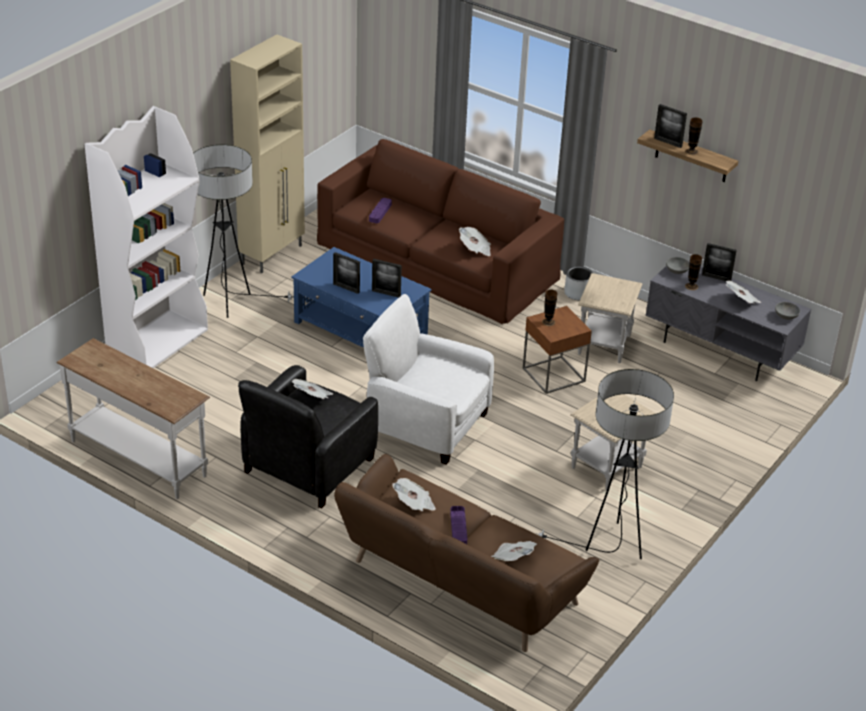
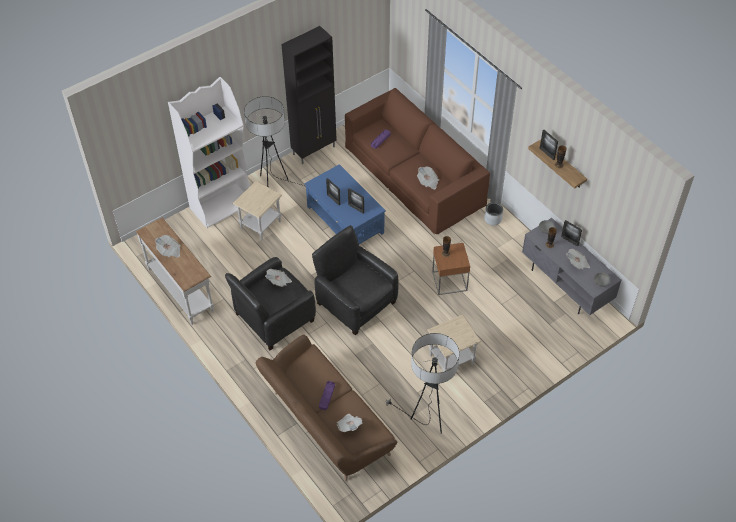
camera: 20 degrees right, 15 degrees up
(273, 254) = (314, 150): beige cabinet -> black cabinet
(414, 504) = (308, 373): newspaper -> newspaper (169, 251)
(426, 424) = (355, 302): white armchair -> black armchair
(604, 344) = (492, 264): beige side table -> beige side table (261, 224)

